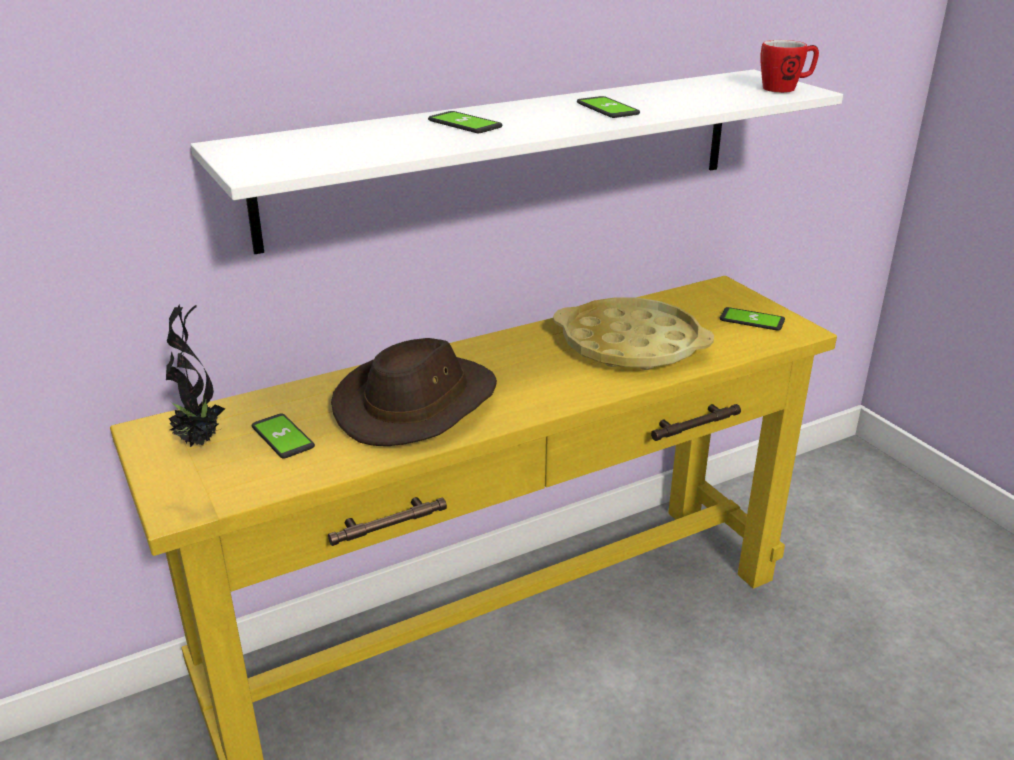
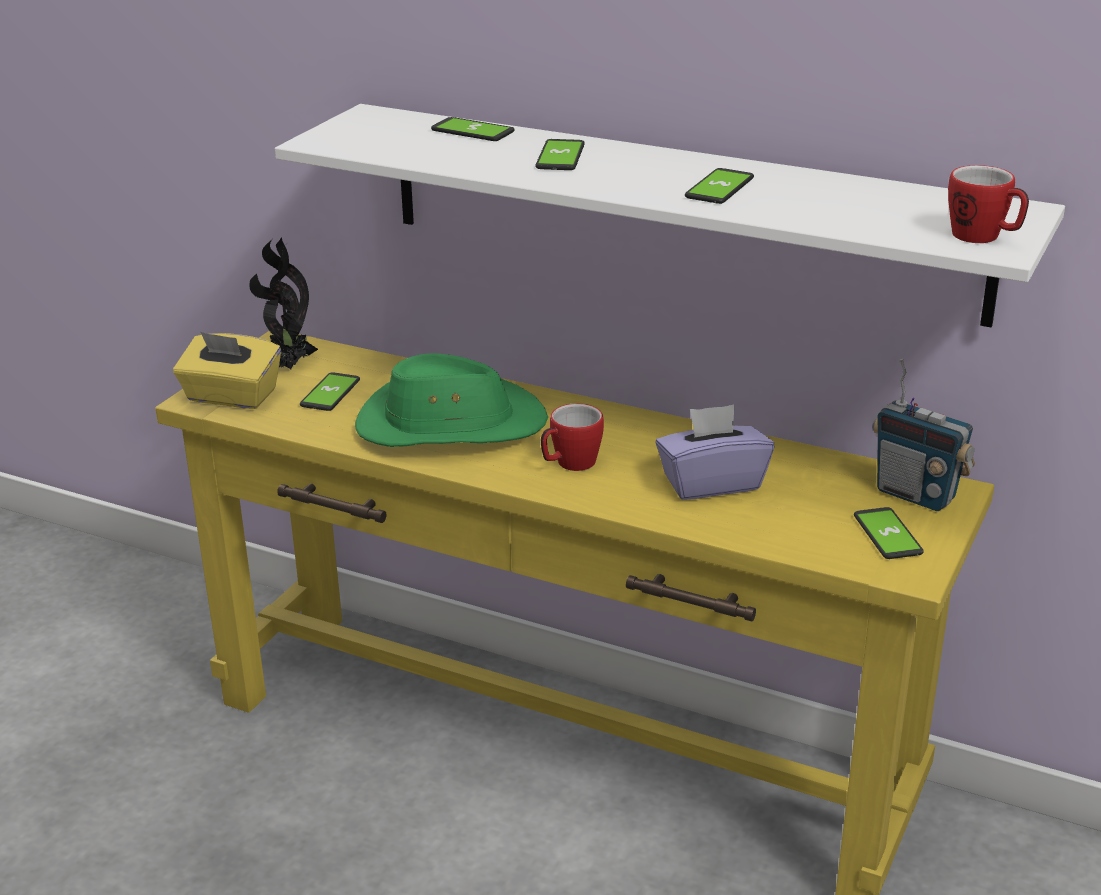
camera: 55 degrees right, 0 degrees up
(205, 488) = (231, 396): none -> yellow tissue box
(352, 130) = (472, 131): none -> phone
(417, 404) = (449, 424): brown hat -> green hat
(544, 381) = (569, 464): none -> mug
(630, 345) = (711, 483): yellow tray -> purple tissue box
(715, 296) = (916, 494): none -> radio

